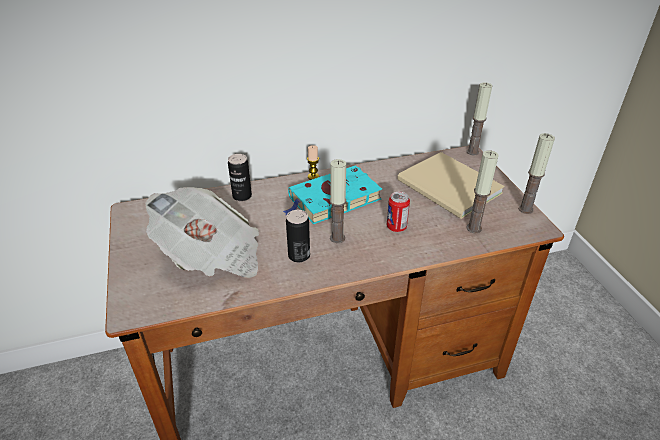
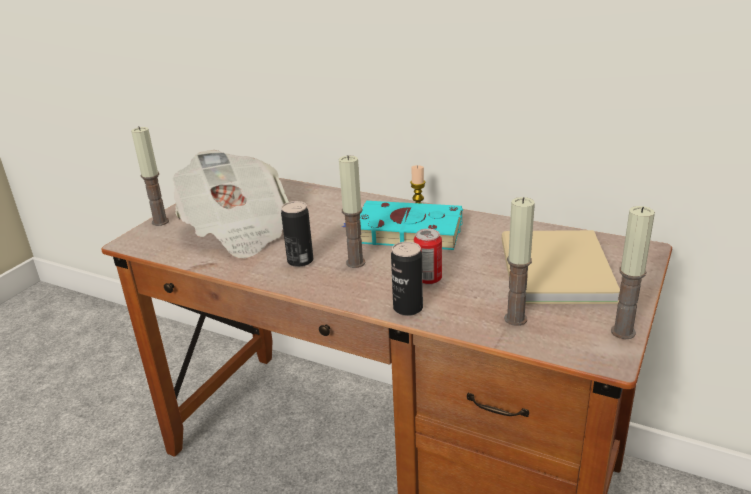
camera: 45 degrees right, 10 degrees down
(242, 196) = (330, 199): can -> can (408, 308)
(472, 152) = (652, 249): candle -> candle (160, 222)

